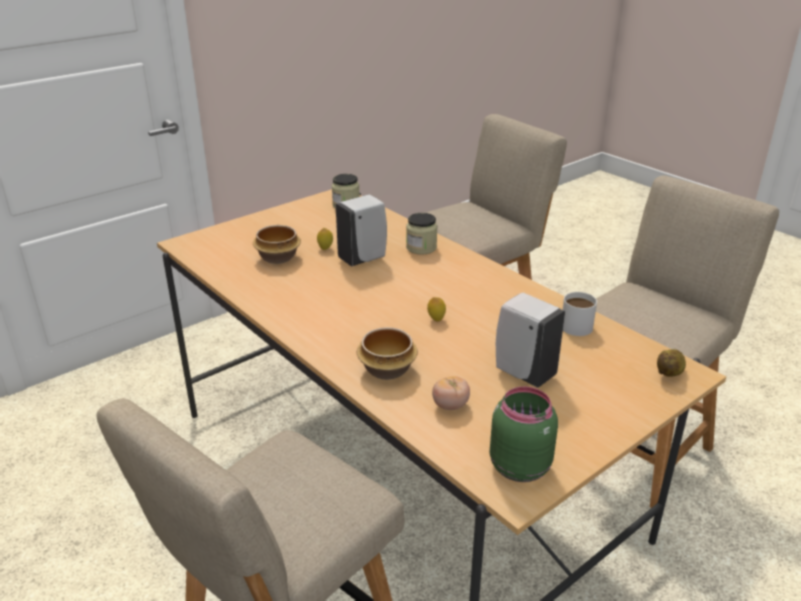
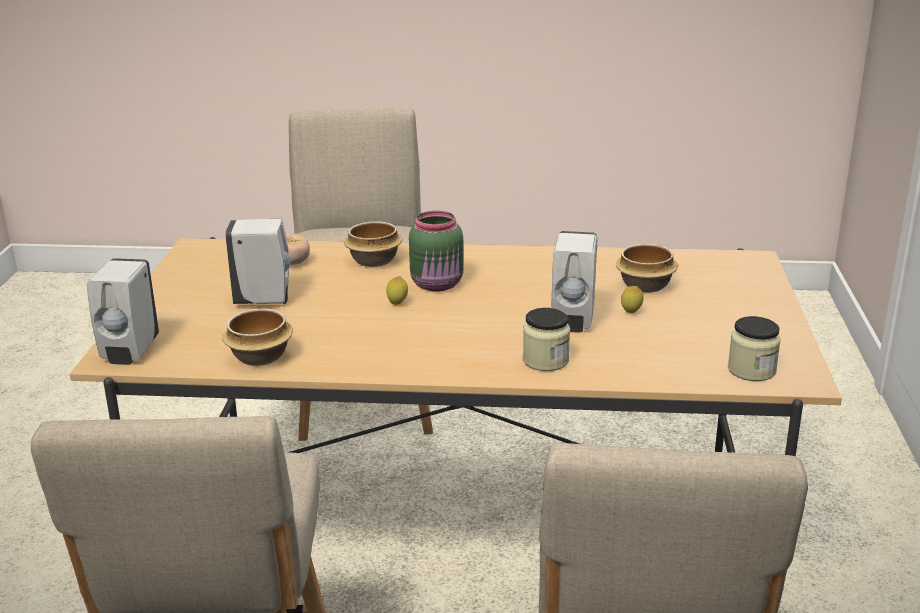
camera: 135 degrees right, 5 degrees down
(519, 465) = (207, 257): green jar -> green jar (438, 285)
(576, 323) = (261, 357): white mug -> bowl
(670, 373) = (129, 352): potato -> white soap dispenser

